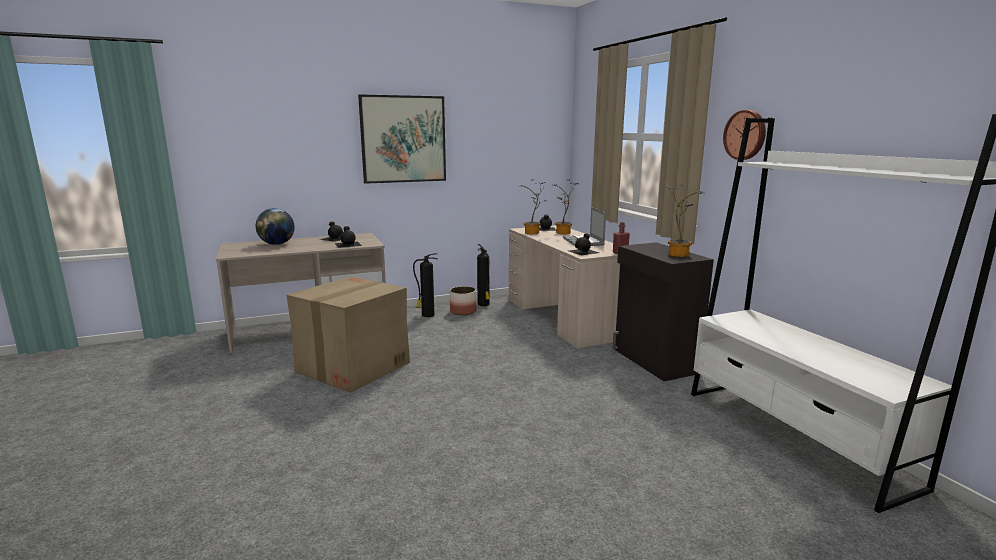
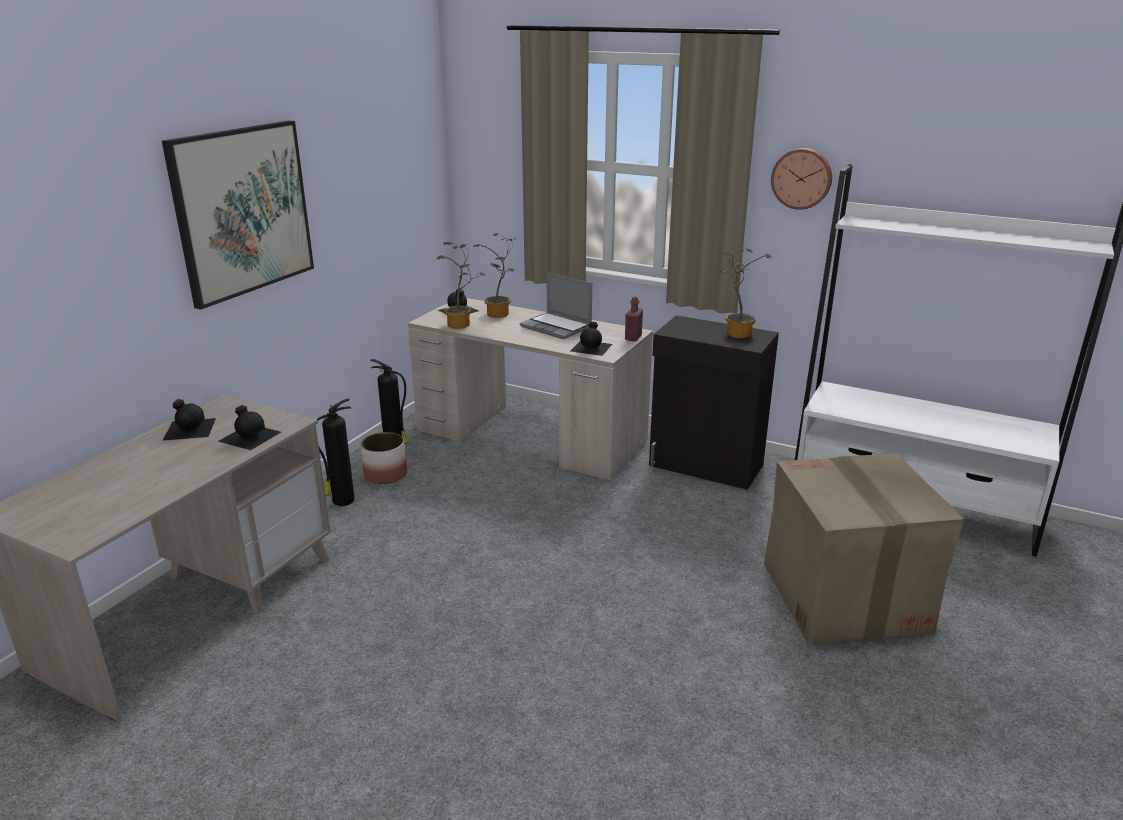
camera: 40 degrees left, 10 degrees up
(277, 244) = (109, 480): globe -> none
(352, 367) = (380, 640): cardboard box -> cardboard box (845, 597)

